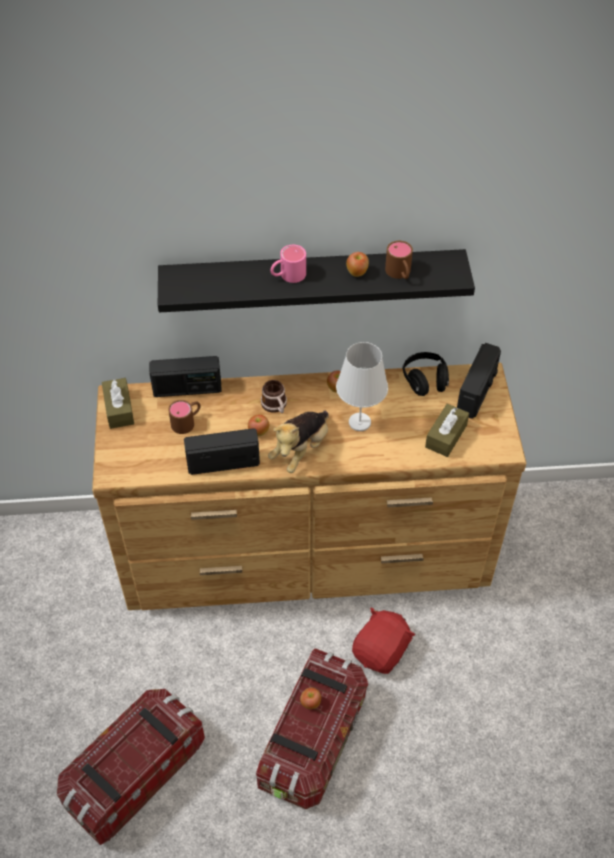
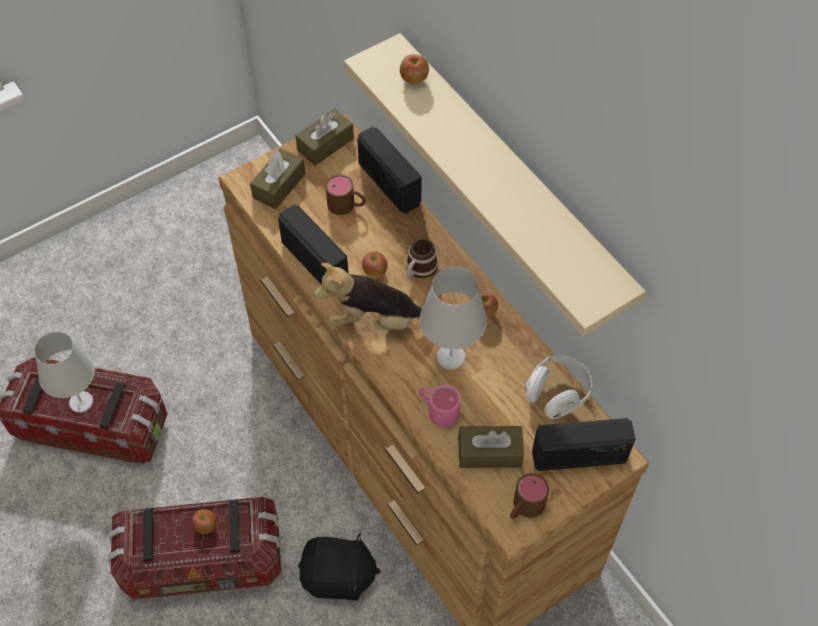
camera: 60 degrees right, 5 degrees up
(134, 454) = (279, 186): none -> brown tissue box
(135, 751) = (81, 402): none -> white table lamp
(287, 275) = (466, 143): pink mug -> pink mug (437, 410)
(312, 280) = (510, 179): black shelf -> beige shelf
(357, 272) = (519, 202): apple -> apple (414, 80)
(381, 651) = (338, 577): red plush toy -> black plush toy
(400, 273) = (549, 243): brown mug -> brown mug (524, 507)
(425, 381) = (557, 394): black headphones -> white headphones

